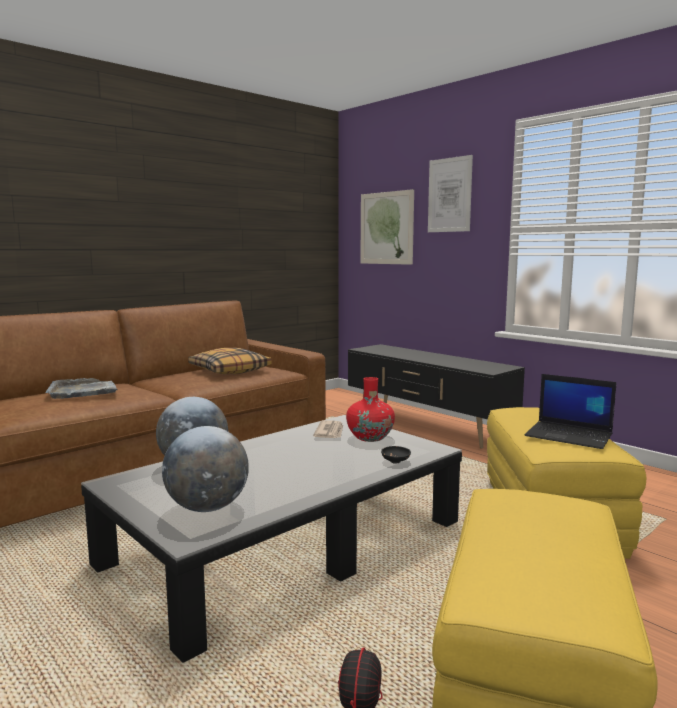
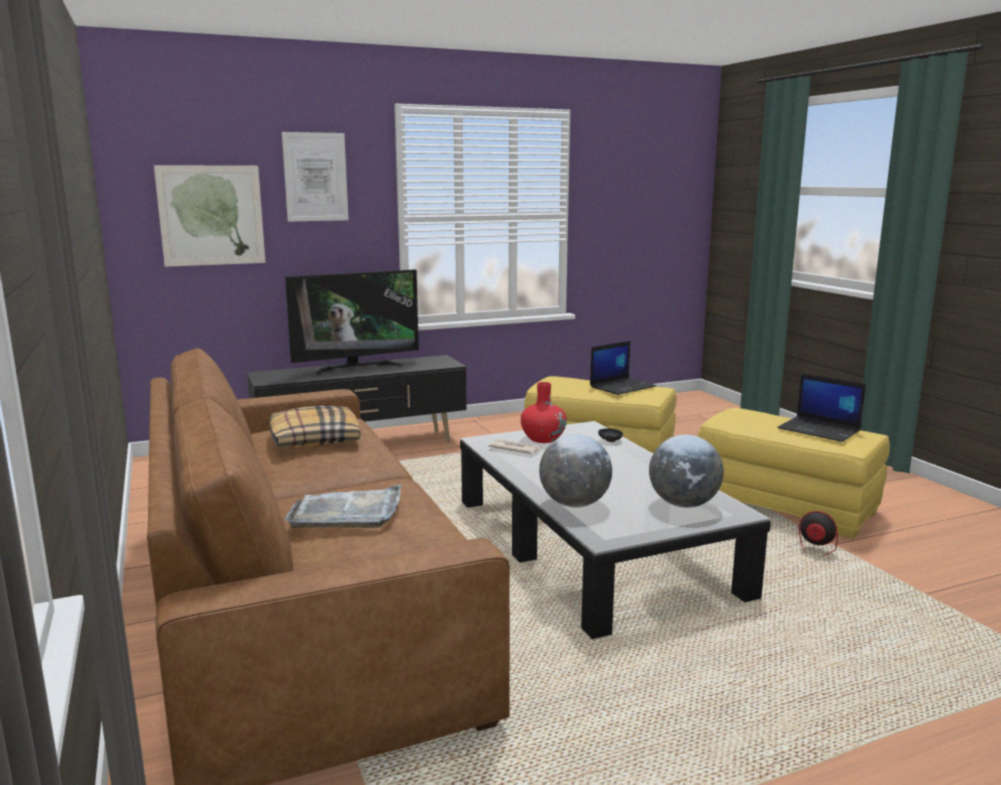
camera: 70 degrees left, 5 degrees up
(431, 356) = (355, 367): none -> television
(539, 566) = (820, 430): none -> laptop

